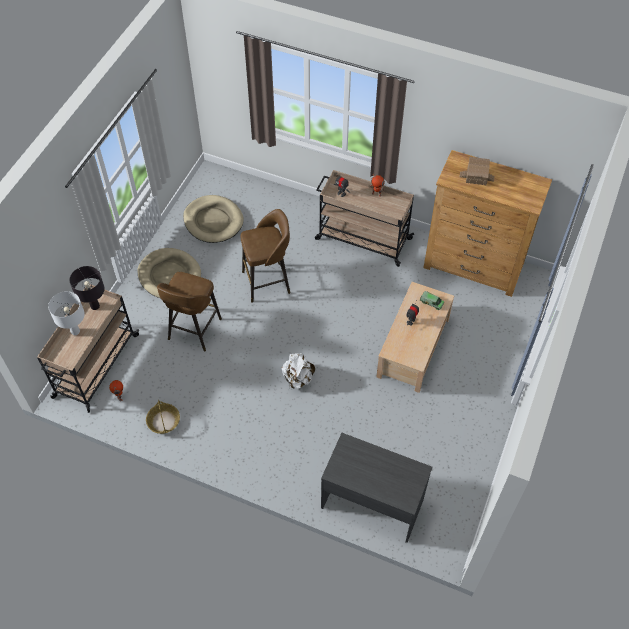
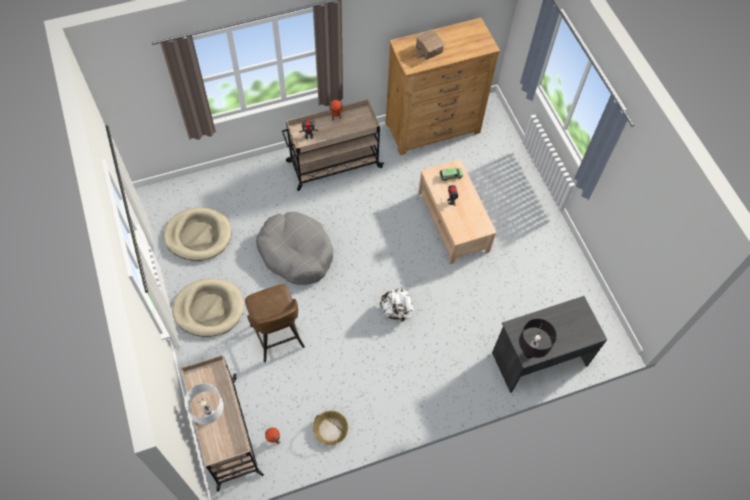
camera: 45 degrees left, 5 degrees up
(95, 306) = (205, 382): black table lamp -> black table lamp (529, 353)
(268, 282) = (296, 253): brown stool -> grey dog bed

